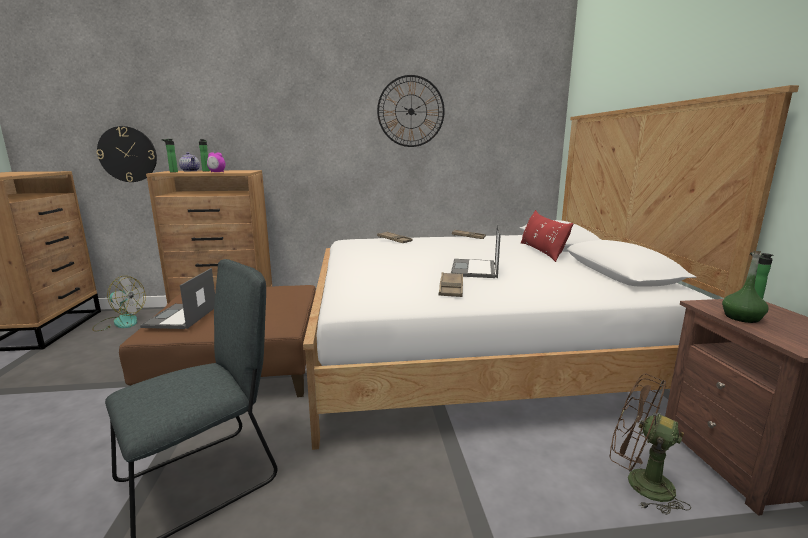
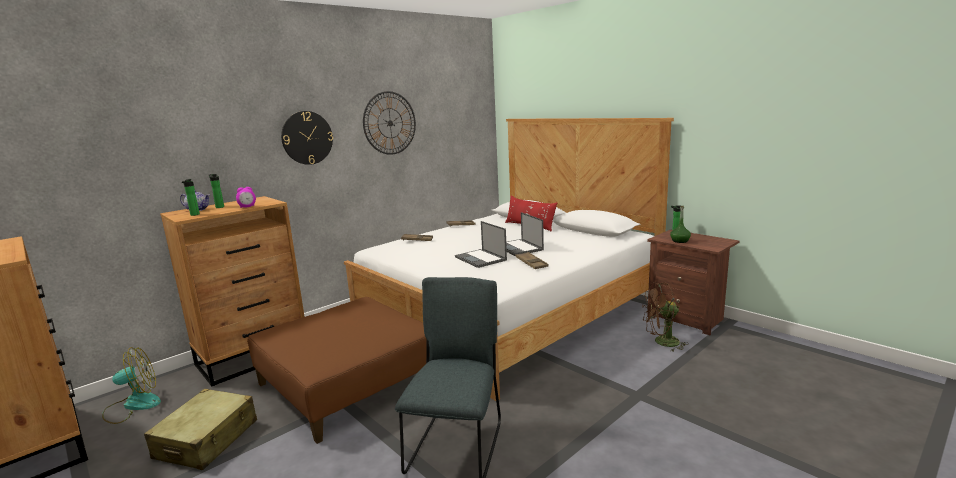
camera: 35 degrees left, 0 degrees up
(100, 366) = (207, 439): none -> beige suitcase
(127, 154) = (98, 202): wall clock -> wall clock (307, 138)
(181, 317) = (322, 350): laptop -> laptop (481, 259)

